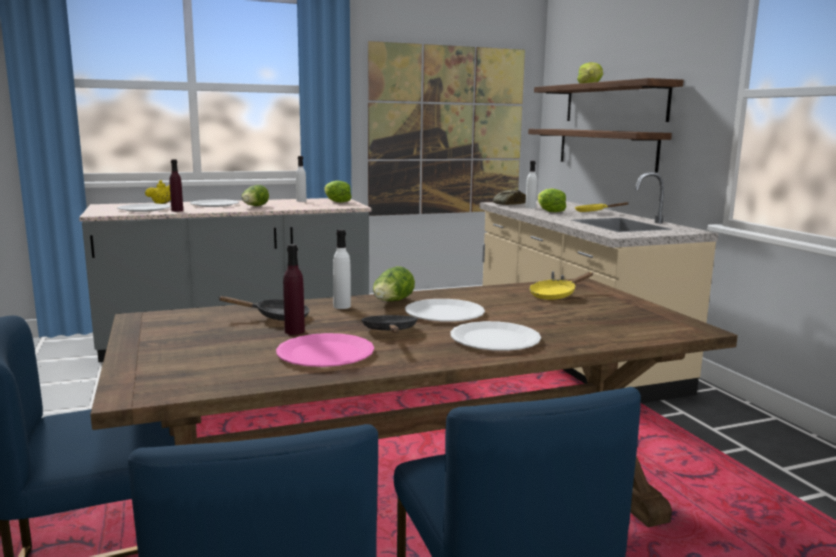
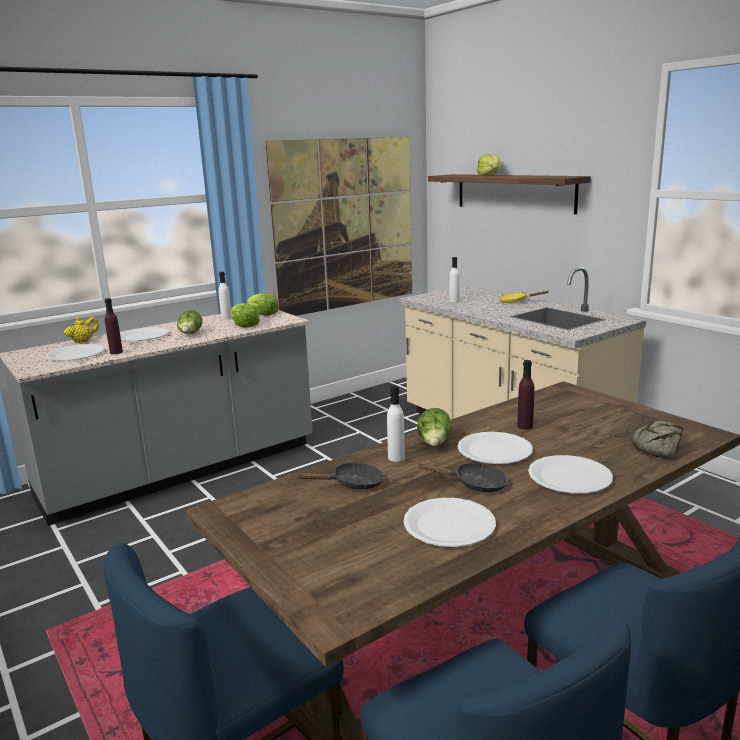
camera: 15 degrees left, 5 degrees up
(294, 331) = (390, 500): purple bottle -> purple bottle (525, 426)
(325, 353) = (449, 525): pink plate -> white plate
(390, 332) = (474, 484): black frying pan -> black frying pan turned 120 degrees clockwise
(508, 204) = (429, 298): bread -> bread (658, 447)
(549, 211) = (477, 305): lettuce -> lettuce (244, 325)
(555, 295) = (561, 409): yellow frying pan -> none
(606, 148) = (507, 235): shelf -> none

